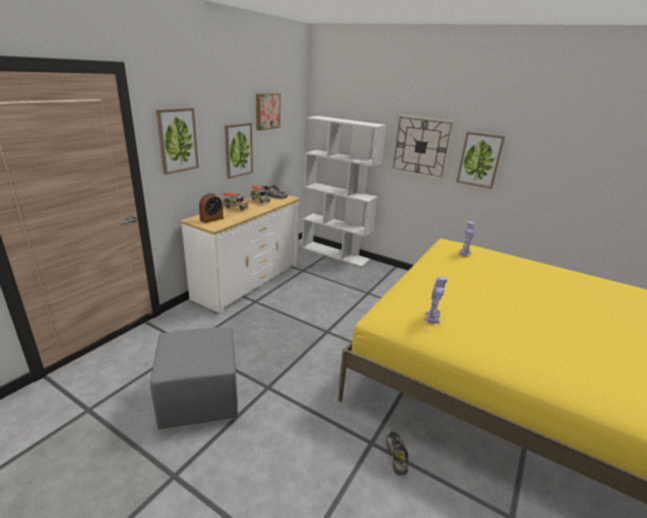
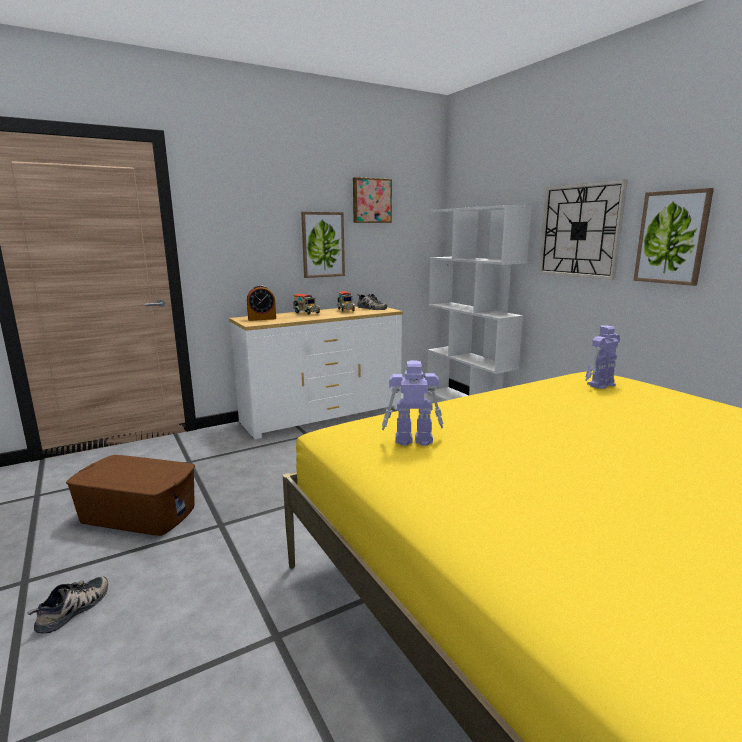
camera: 30 degrees right, 10 degrees down
(177, 140) = (230, 222): picture -> none
(199, 398) = (139, 514): grey ottoman -> brown storage box
(397, 455) = (297, 669): shoe -> shoe (74, 609)
(432, 317) = (412, 440): toy robot -> toy robot turned 135 degrees counterclockwise

